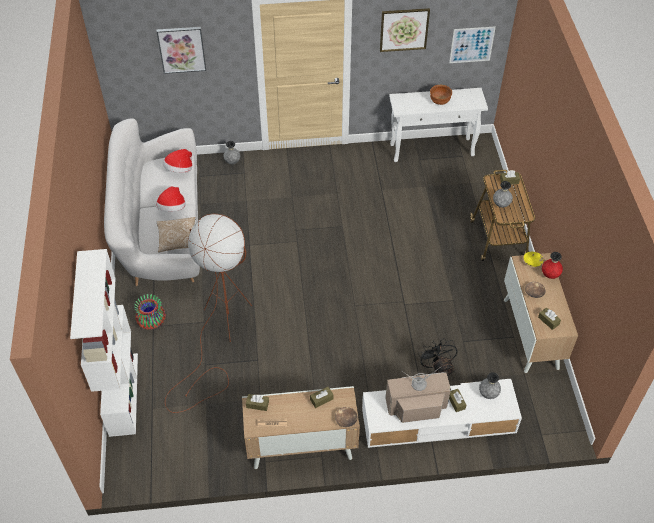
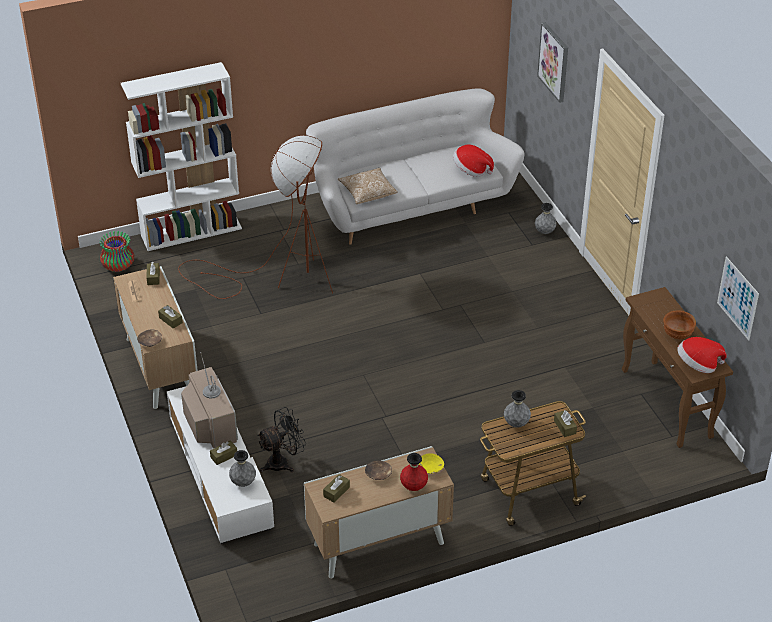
camera: 75 degrees right, 10 degrees down
(151, 322) = (285, 228): vase -> vase (118, 266)
(172, 208) = (410, 178): hat -> hat (698, 365)
(404, 29) = (690, 210): picture -> none
(432, 150) = (667, 404): white console table -> brown console table

